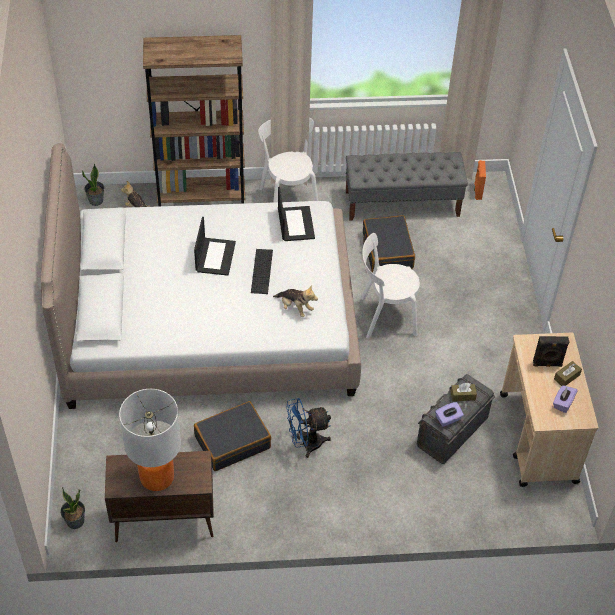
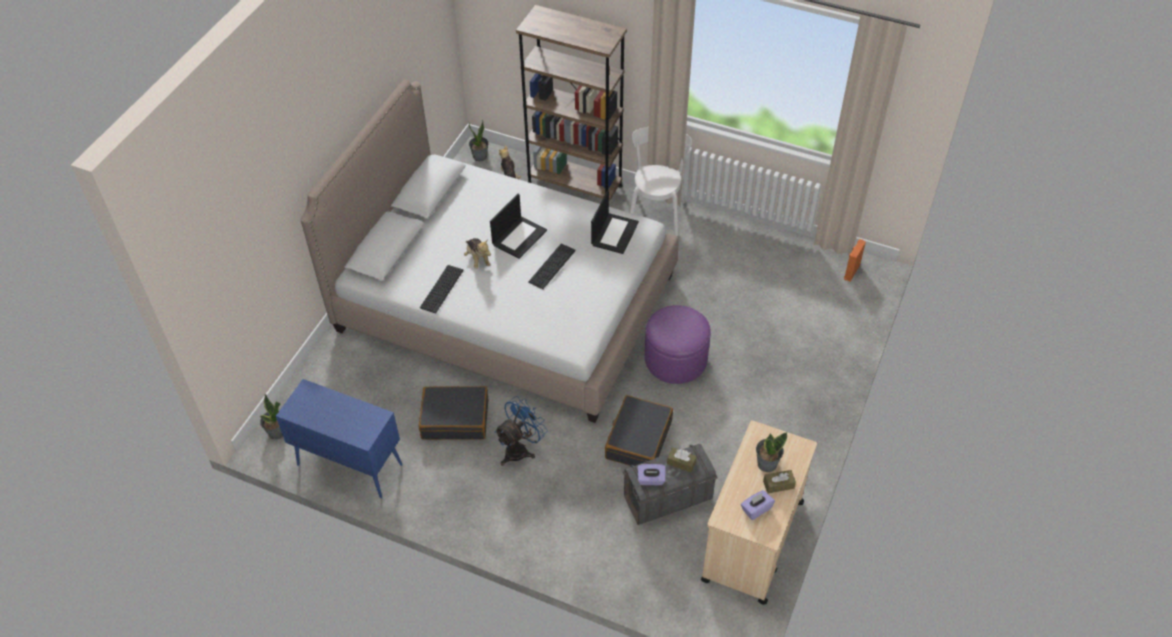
camera: 30 degrees right, 0 degrees up
(156, 477) = (331, 416): table lamp -> none
(163, 521) = (348, 464): brown cabinet -> blue cabinet
(177, 327) = (442, 289): none -> keyboard
(295, 308) = (559, 311): plush toy -> plush toy (478, 259)
(306, 443) = (520, 449): blue fan -> blue fan turned 120 degrees clockwise
(385, 316) = (675, 359): white chair -> purple ottoman
(387, 250) = (719, 297): black suitcase -> black suitcase (638, 439)
(402, 203) = (765, 257): grey bench -> none
(547, 364) = (766, 463): black speaker -> potted plant

